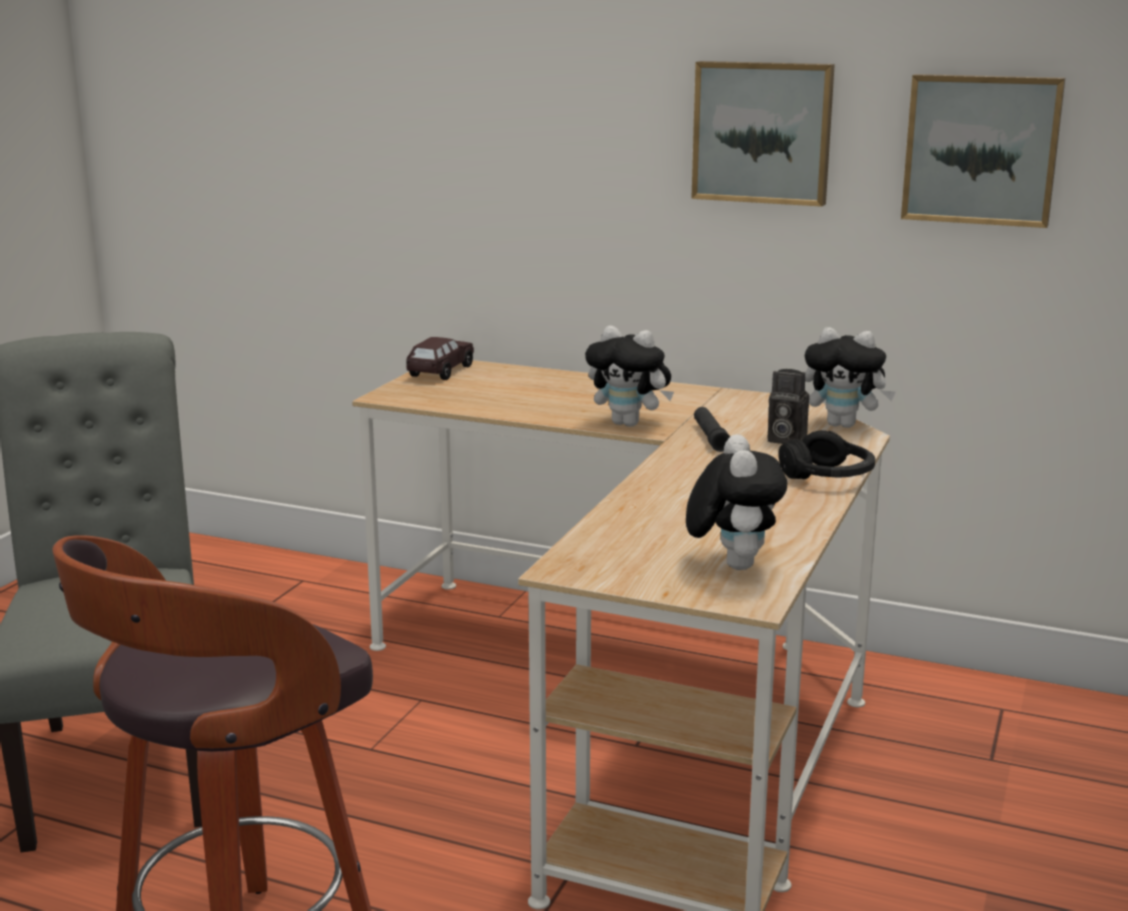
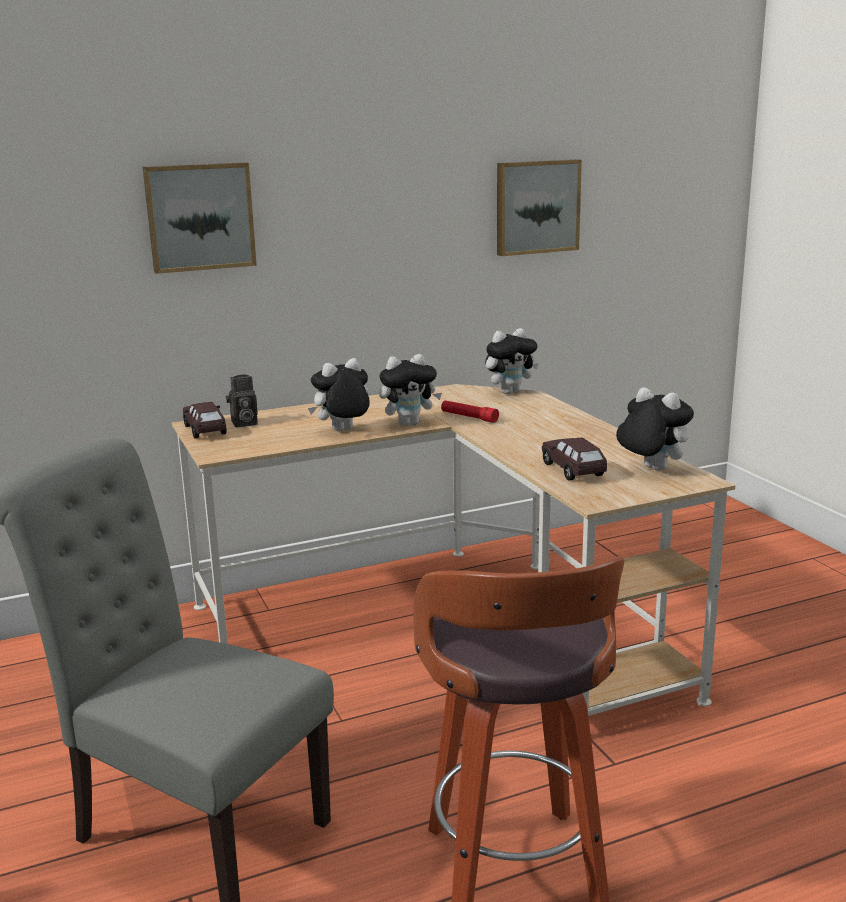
camera: 45 degrees left, 0 degrees up
(546, 410) = (342, 431): none -> plush toy
(644, 530) = (573, 470): none -> brown toy car
(710, 437) = (469, 417): black flashlight -> red flashlight
(763, 132) = (407, 210): picture -> picture (200, 217)
(784, 439) = (505, 407): camera -> camera (243, 423)
(828, 476) = (572, 417): black headphones -> none

